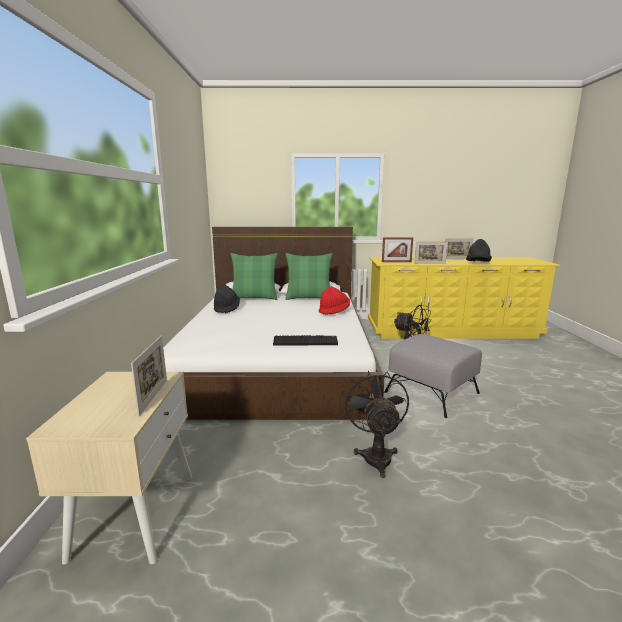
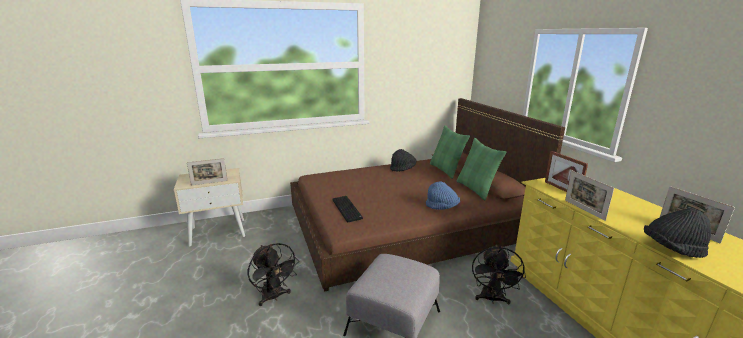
camera: 70 degrees right, 5 degrees up
(277, 357) = (407, 223): white bed -> brown bed
(334, 311) = (442, 207): red hat -> blue hat
(376, 455) = (274, 297): black fan -> black fan turned 75 degrees clockwise

